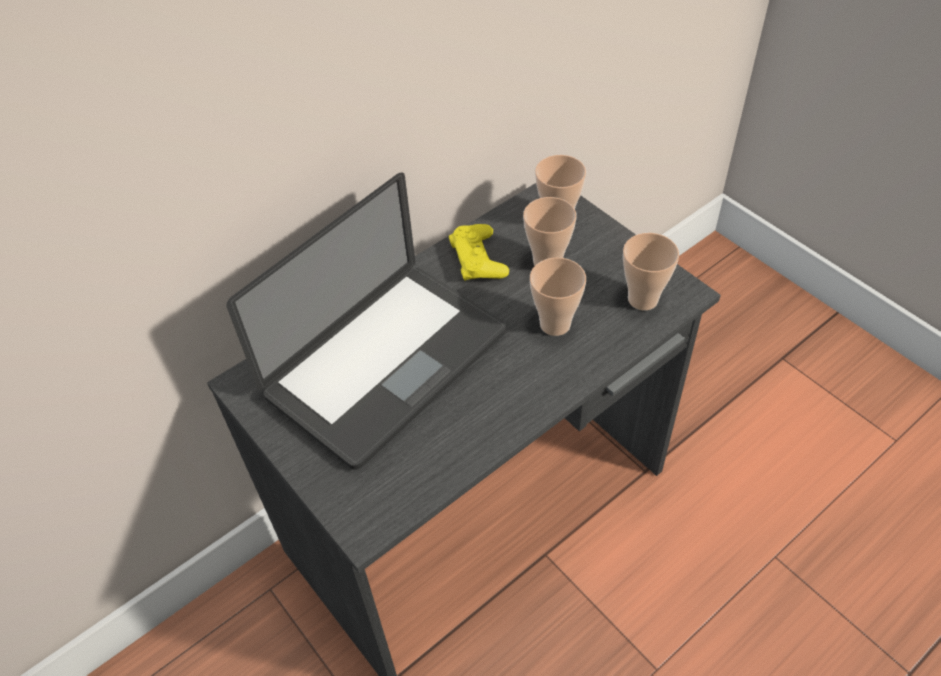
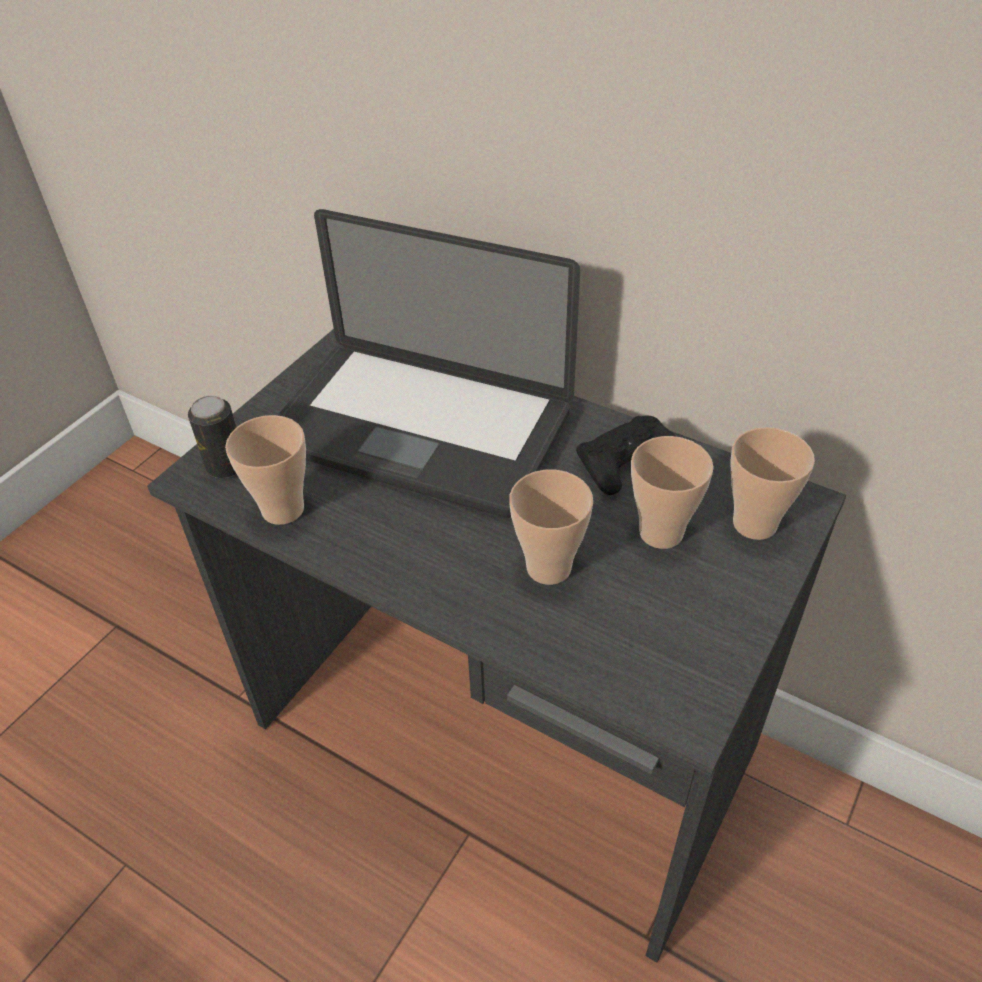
camera: 70 degrees right, 5 degrees down
(363, 502) = (226, 466): none -> can
(478, 258) = (627, 462): yellow game controller -> black game controller
(643, 299) = (646, 660): cup -> cup (283, 509)

